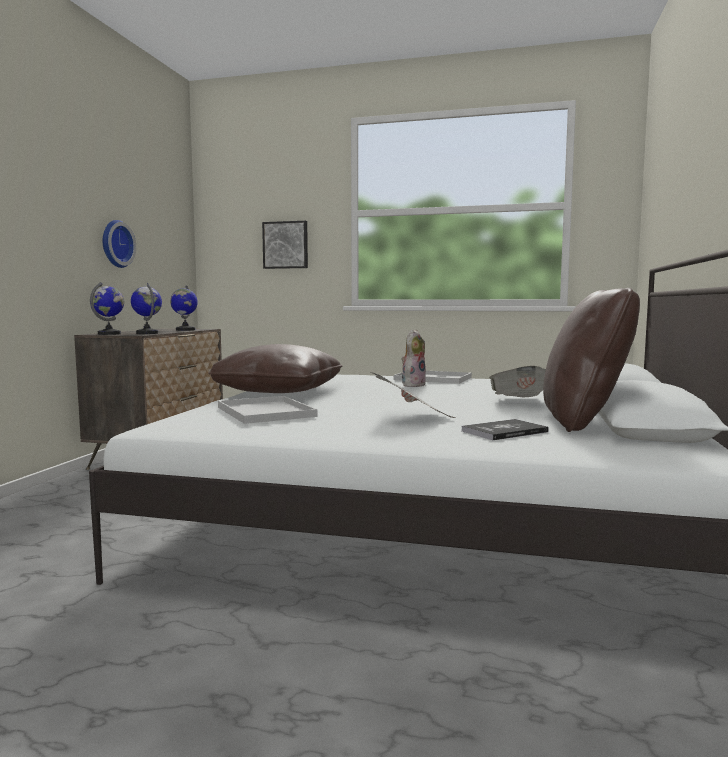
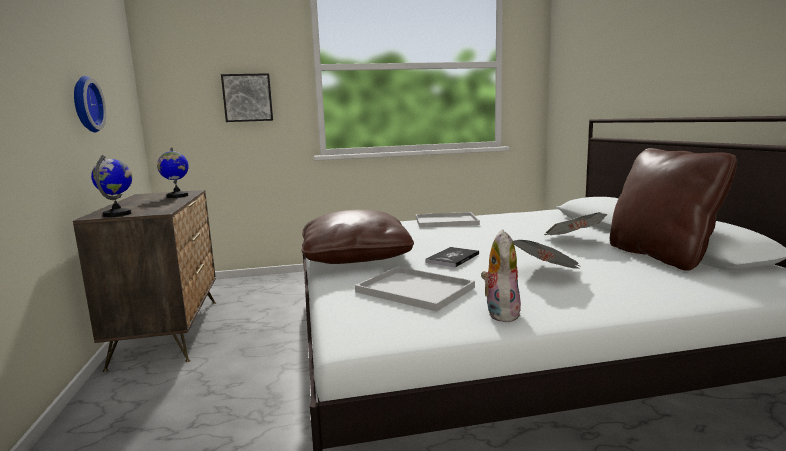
camera: 25 degrees left, 5 degrees up
(147, 333) = (160, 208): globe -> none
(413, 385) = (450, 232): plush toy -> plush toy (500, 313)
(504, 431) = (645, 278): book -> book (452, 258)

